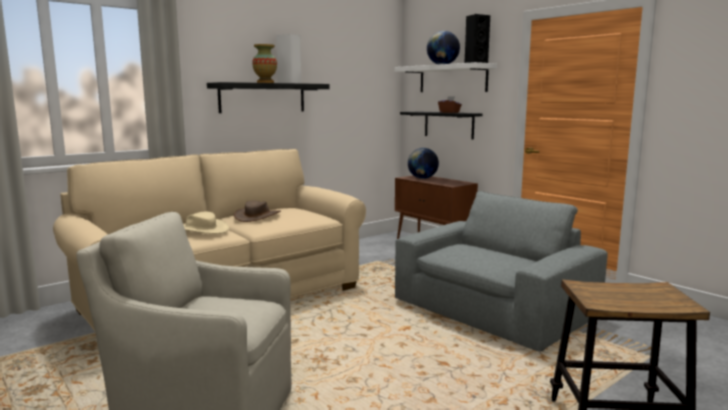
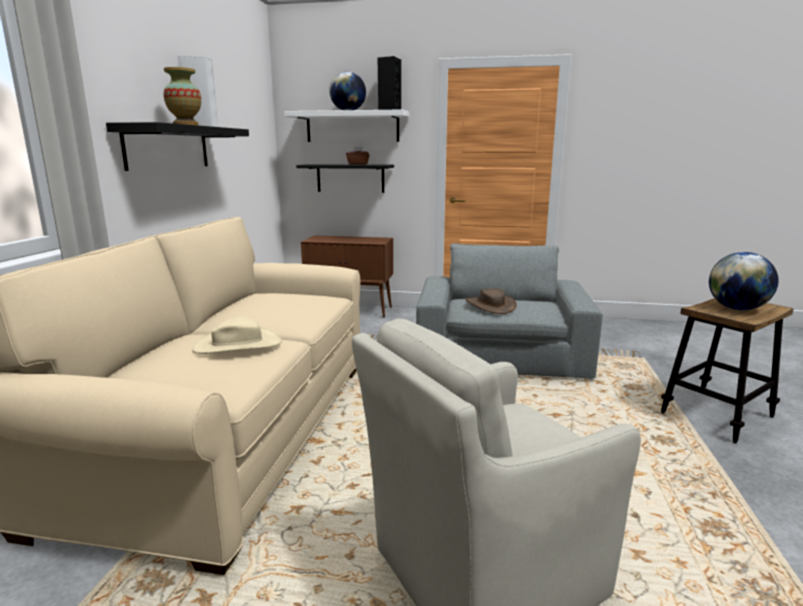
camera: 40 degrees left, 5 degrees up
(258, 216) = (260, 311): brown hat -> brown hat (490, 305)
(422, 178) = (331, 239): globe -> globe (737, 308)

